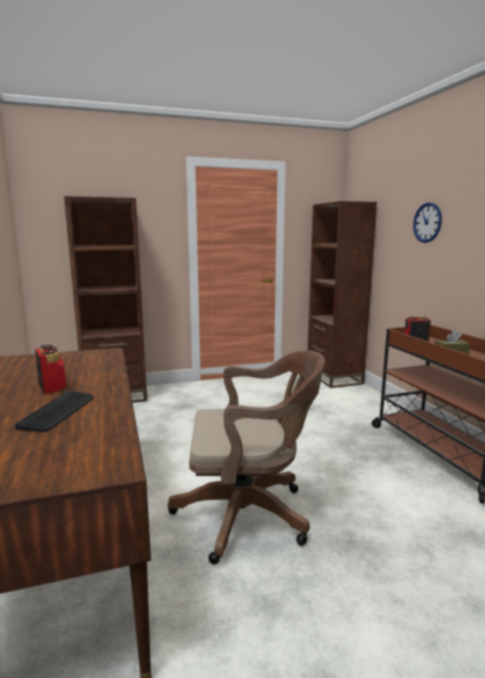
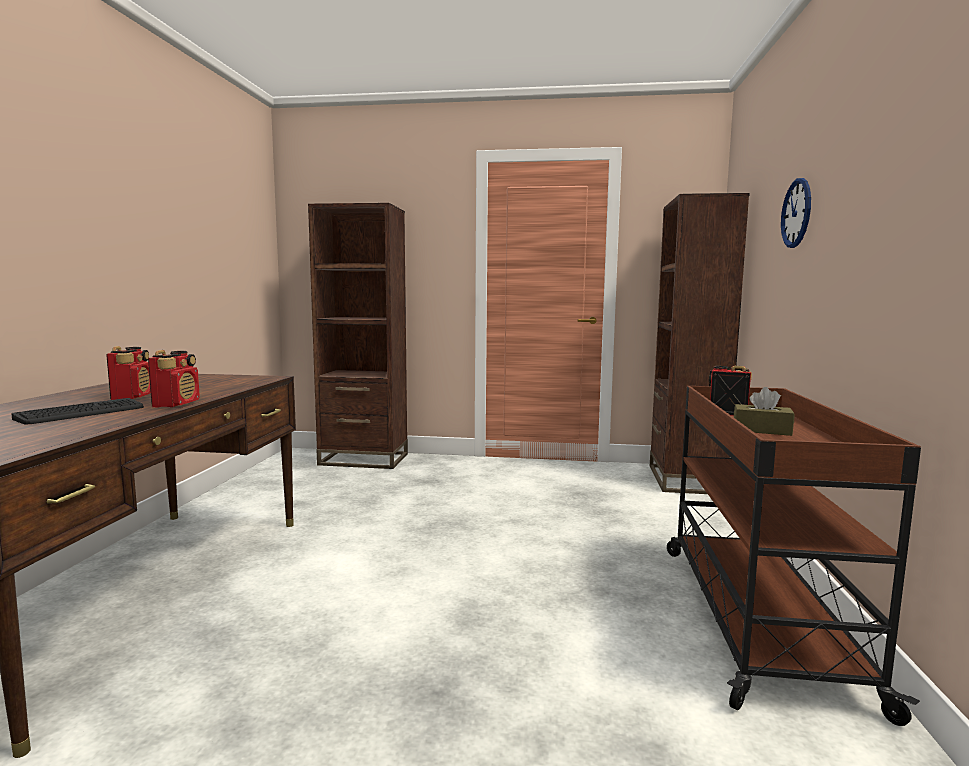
camera: 25 degrees right, 5 degrees down
(111, 389) = (177, 404): none -> radio
(249, 514) = (349, 619): brown office chair -> none

